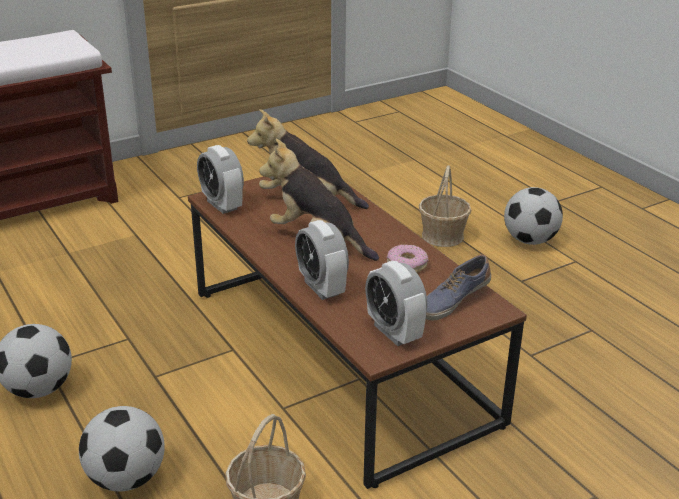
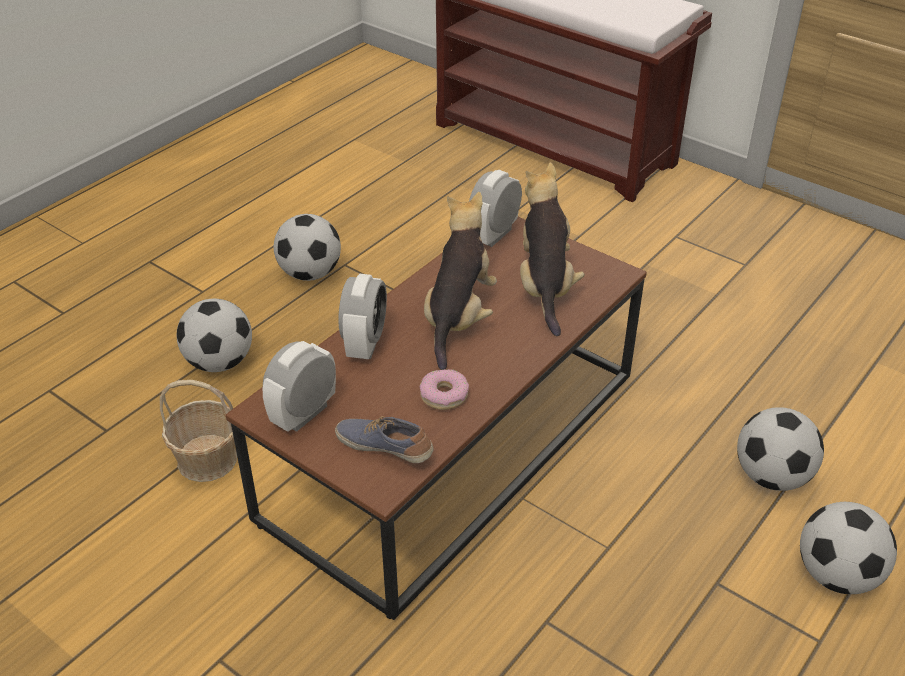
camera: 70 degrees right, 10 degrees up
(321, 288) = (365, 344): alarm clock -> alarm clock turned 150 degrees clockwise
(443, 236) = (771, 476): basket -> football

